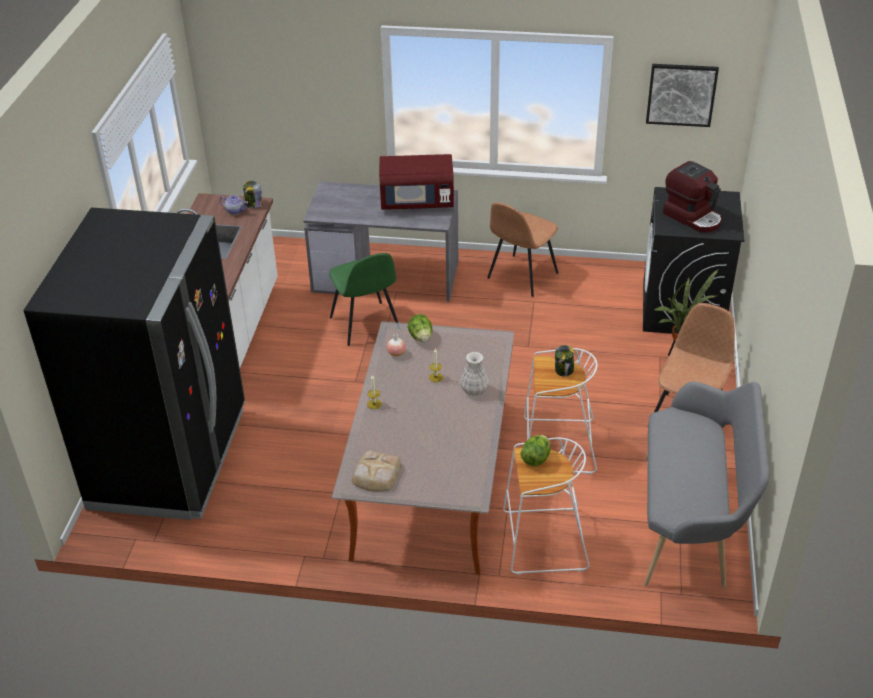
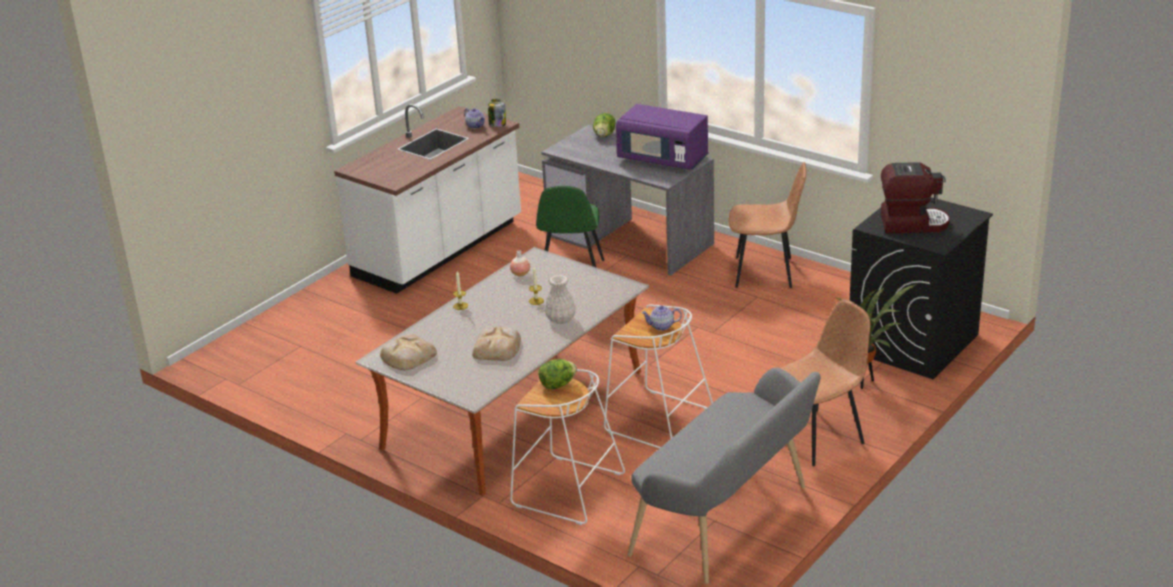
camera: 30 degrees right, 10 degrees down
(170, 458) = (306, 329): black fridge -> none
(417, 201) = (663, 159): red microwave -> purple microwave
(421, 337) = (555, 268): lettuce -> lettuce (604, 135)
(447, 438) = (497, 348): none -> bread
(521, 276) = (765, 272): brown chair -> brown chair turned 150 degrees counterclockwise
(564, 370) = (661, 326): jar -> teapot
(681, 94) = (946, 87): picture -> none
(693, 217) = (912, 223): coffee machine -> coffee machine turned 75 degrees counterclockwise

